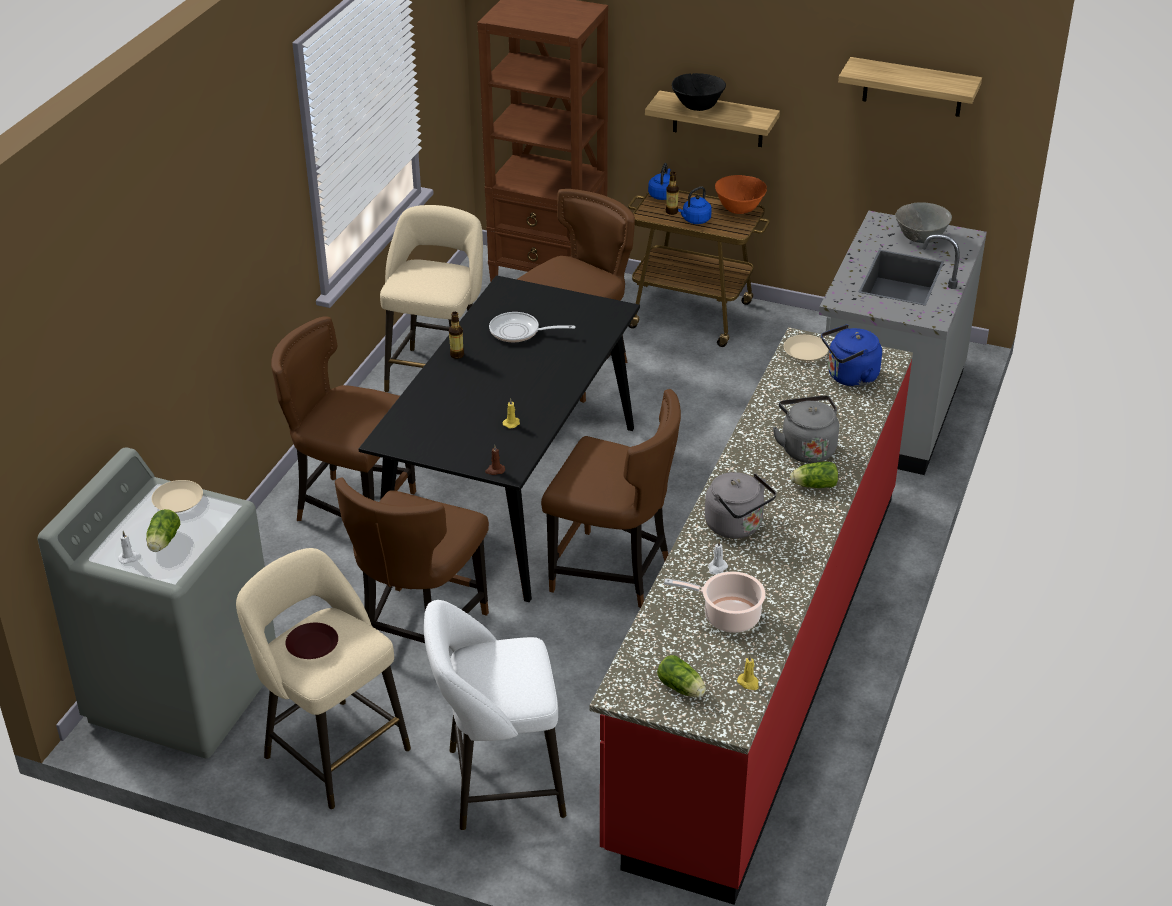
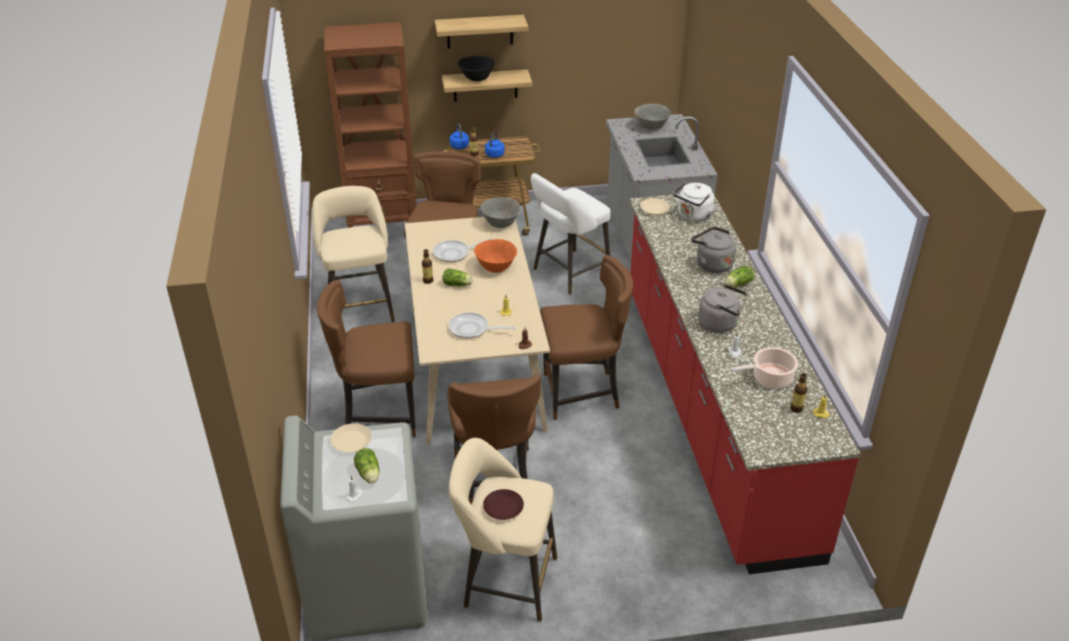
camera: 30 degrees left, 0 degrees up
(453, 430) = (472, 329): none -> frying pan
(498, 784) = (630, 555): white stool -> white stool (568, 274)
(511, 493) = (476, 367): black dining table -> beige dining table
(610, 312) = (500, 224): none -> grey bowl
(682, 689) = (789, 433): lettuce -> lettuce (458, 285)
(723, 664) = (796, 409): none -> bottle
(739, 209) = (514, 142): orange bowl -> orange bowl (495, 267)
(849, 377) = (693, 216): blue kettle -> white kettle
(913, 87) = (614, 33): shelf -> shelf (479, 31)

